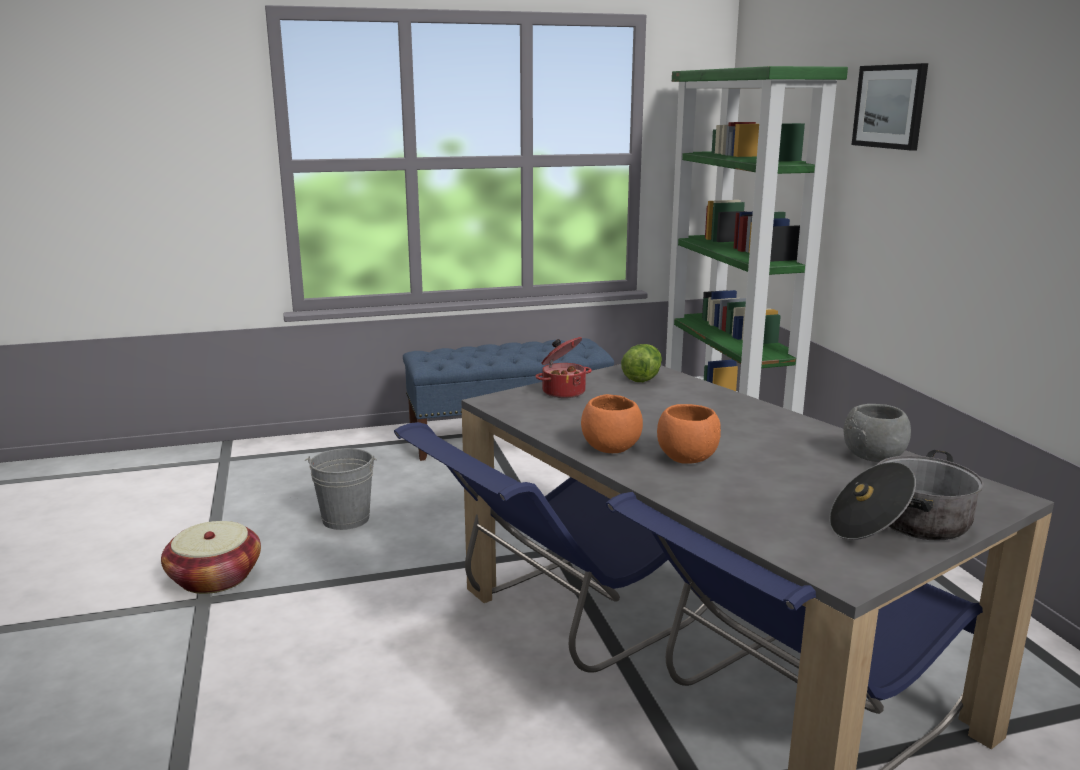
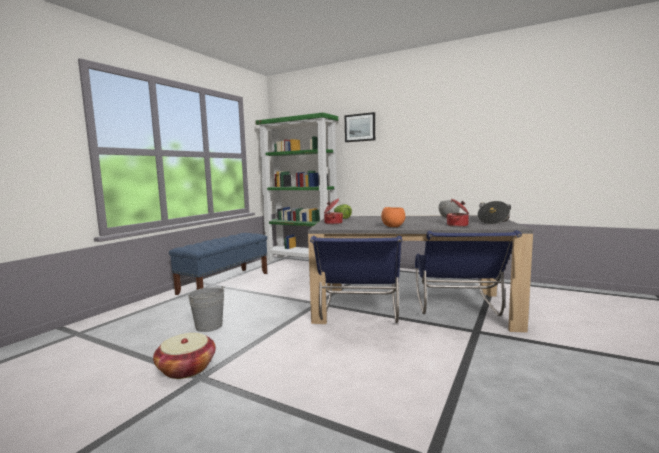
camera: 45 degrees left, 10 degrees down
(686, 458) = (416, 224): orange bowl -> none
(745, 503) = (458, 225): none -> cooking pot

